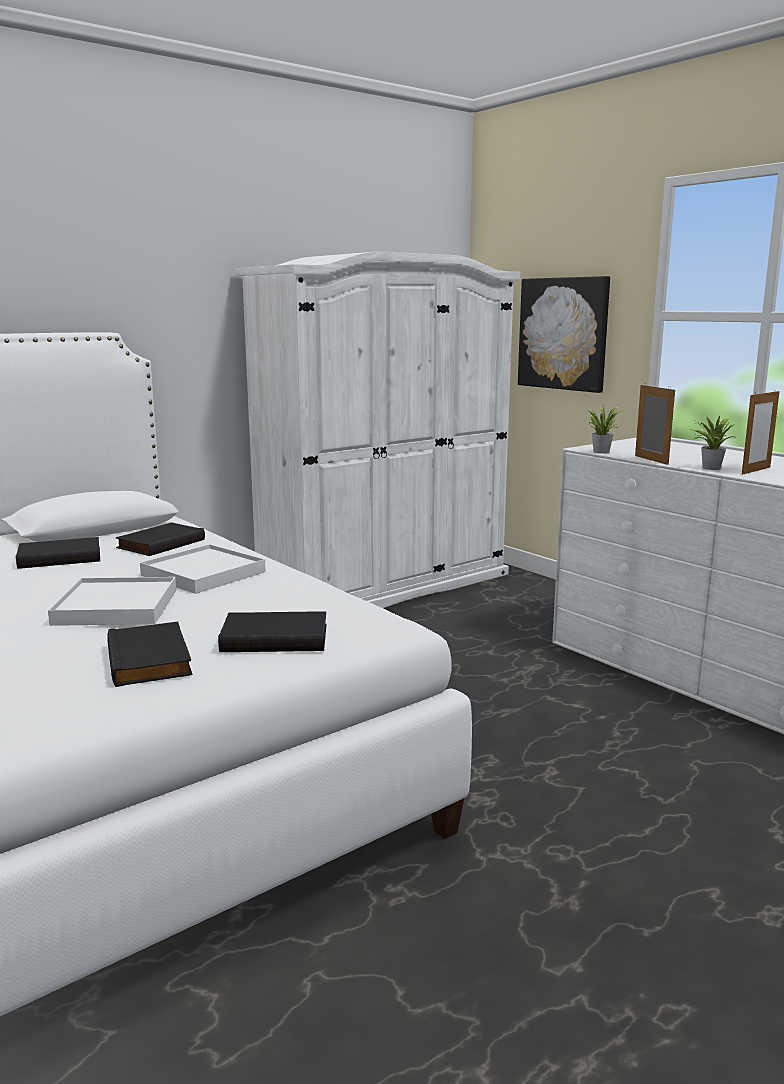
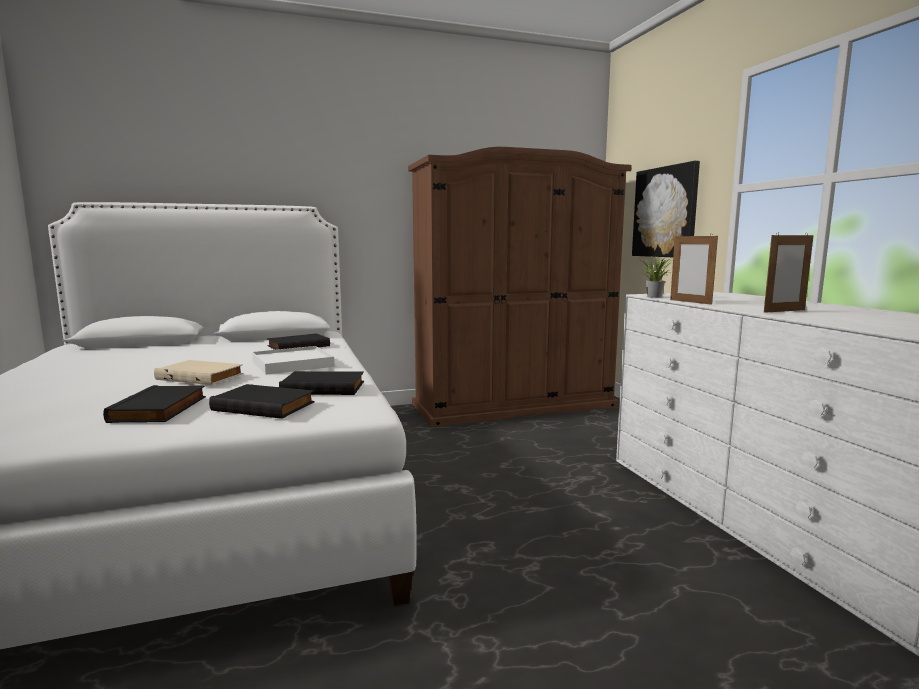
camera: 20 degrees right, 5 degrees down
(60, 557) = (226, 348): black book -> black book (324, 387)
(117, 607) = (201, 376): white tray -> beige book
(385, 586) = (514, 405): white wardrobe -> brown wardrobe
(651, 460) = (690, 302): picture frame -> picture frame turned 150 degrees clockwise
(709, 468) = (737, 308): potted plant -> none

